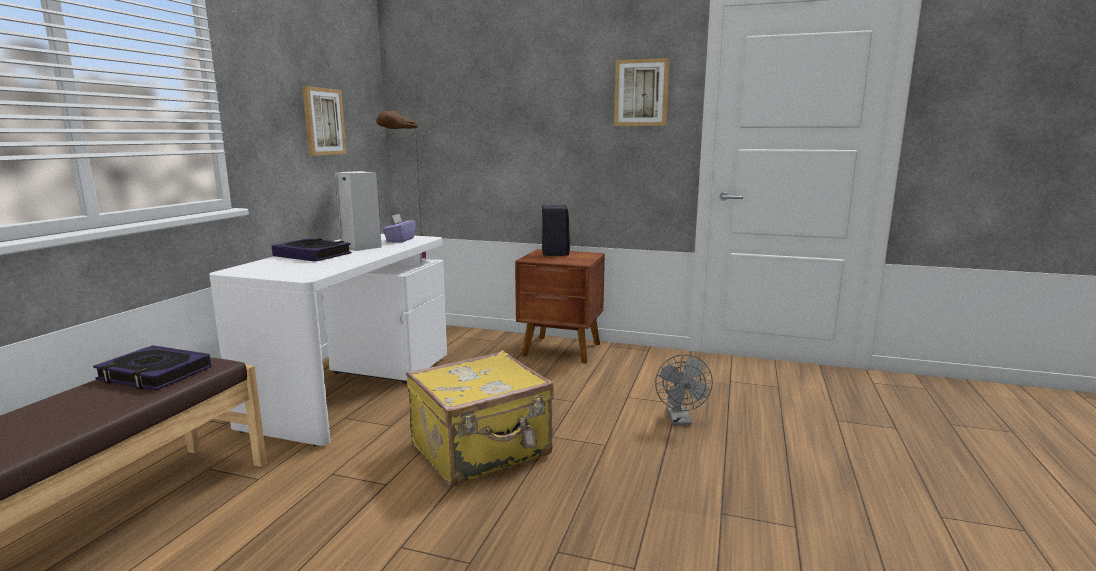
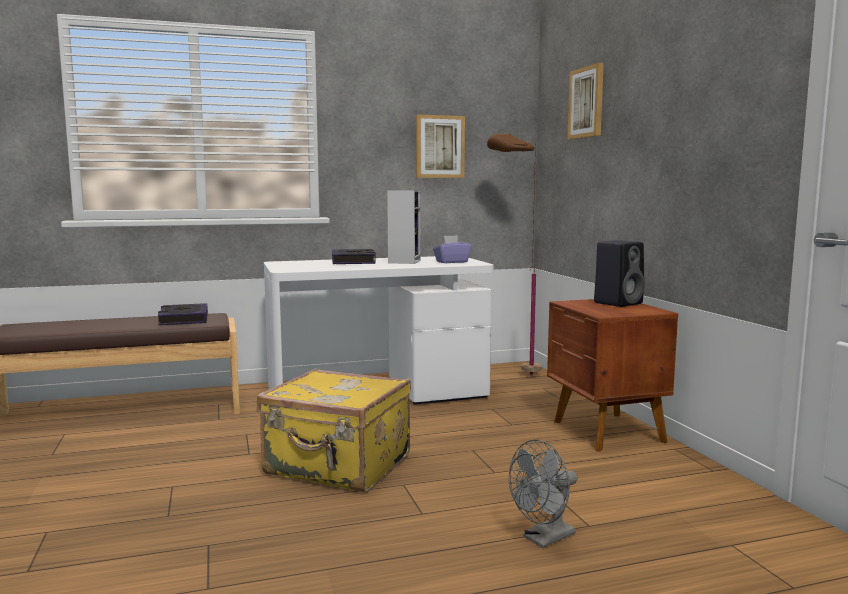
camera: 55 degrees right, 5 degrees down
(641, 93) = (734, 82): picture -> picture (587, 102)

